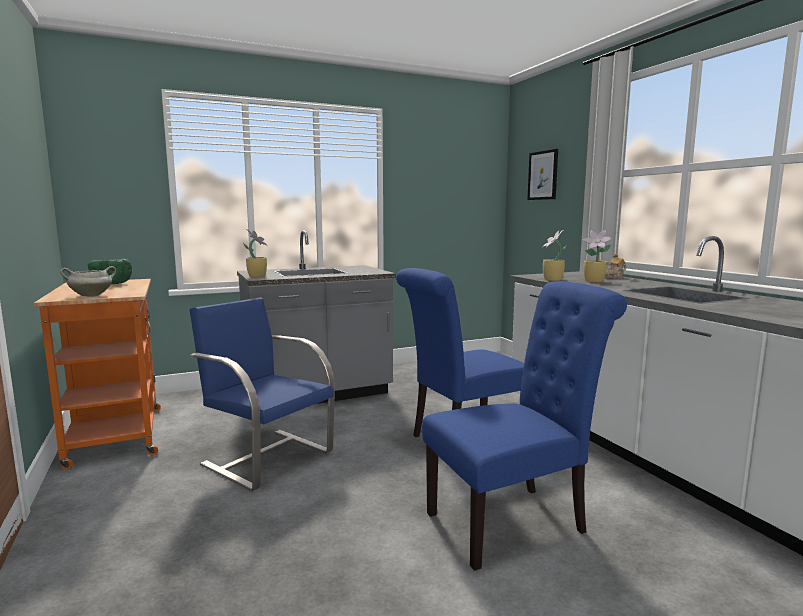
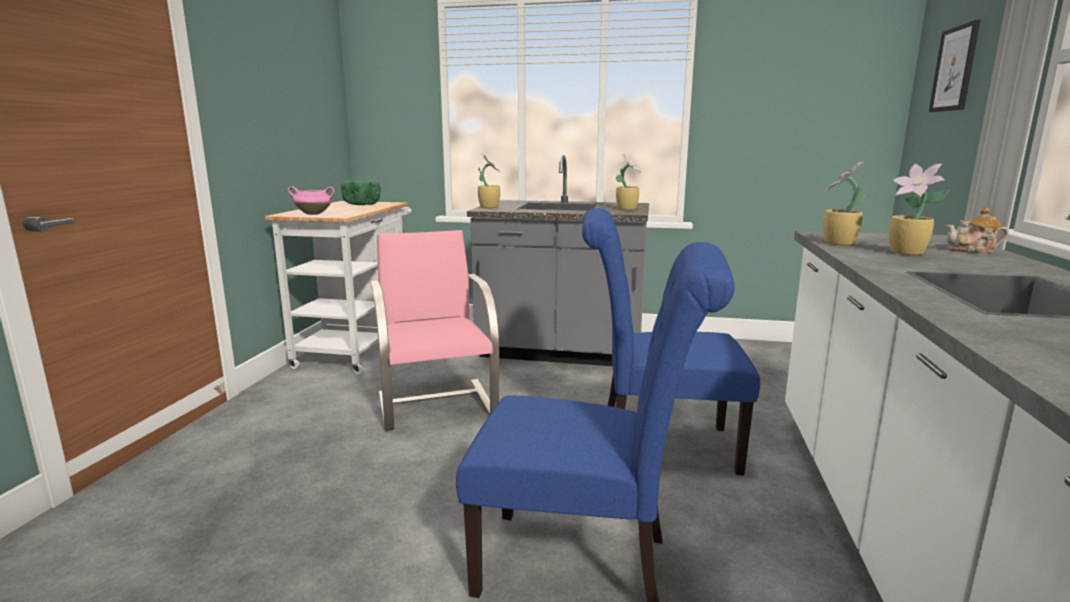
camera: 35 degrees right, 5 degrees up
(92, 296) = (314, 214): white cooking pot -> pink cooking pot
(117, 432) = (358, 347): orange cart -> white cart
(267, 457) = (436, 403): blue chair -> pink chair
(367, 270) = (627, 209): none -> potted plant

